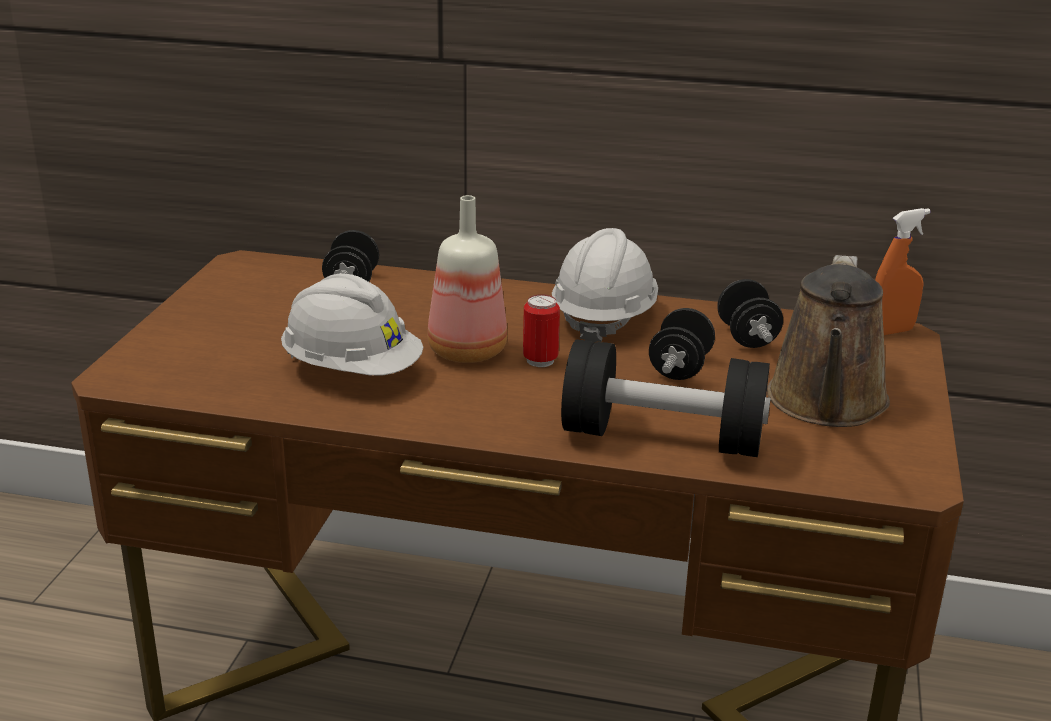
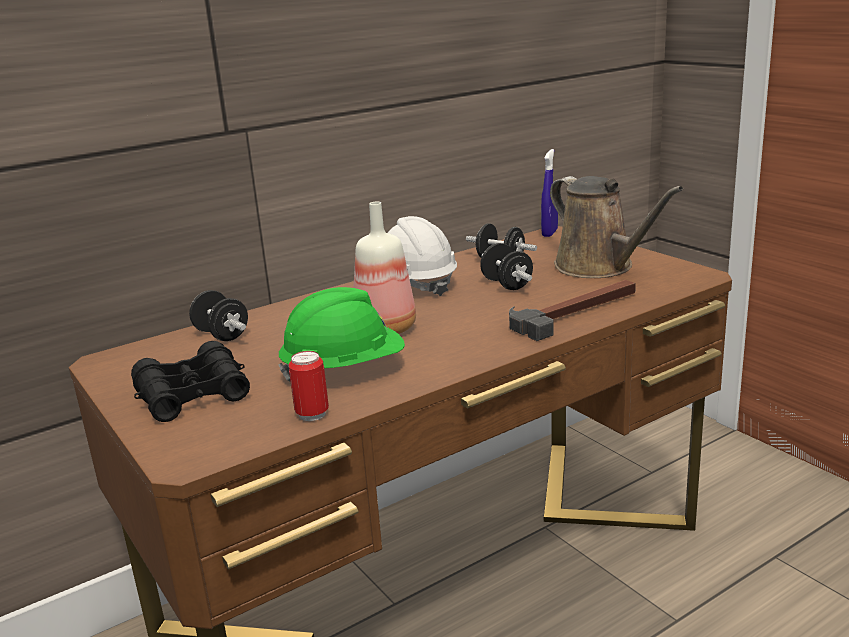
camera: 45 degrees left, 5 degrees down
(225, 327) = (193, 395): none -> black binoculars
(352, 371) = (344, 370): white hard hat -> green hard hat
(540, 360) = (434, 314): can -> can (312, 414)
(662, 438) = (575, 312): black dumbbell -> hammer
(890, 331) = (549, 233): orange spray bottle -> blue spray bottle

